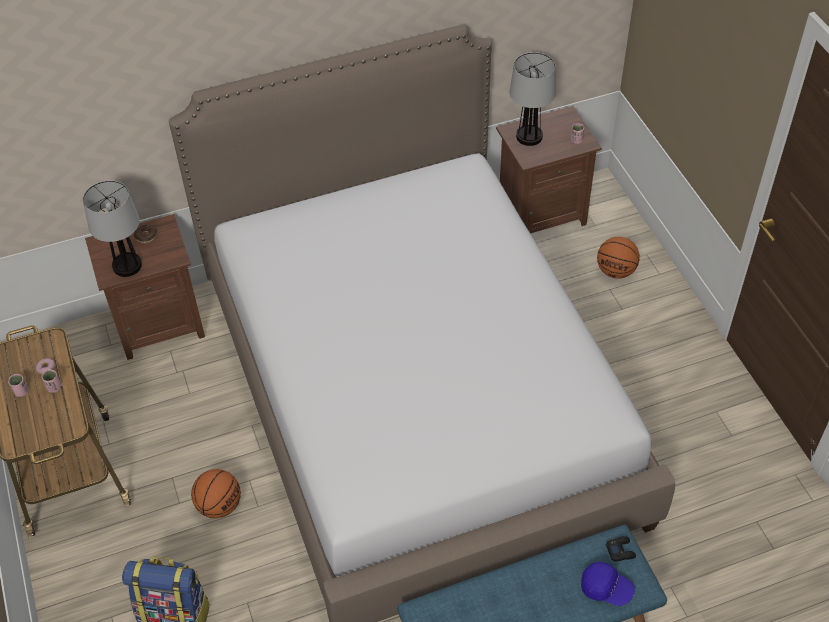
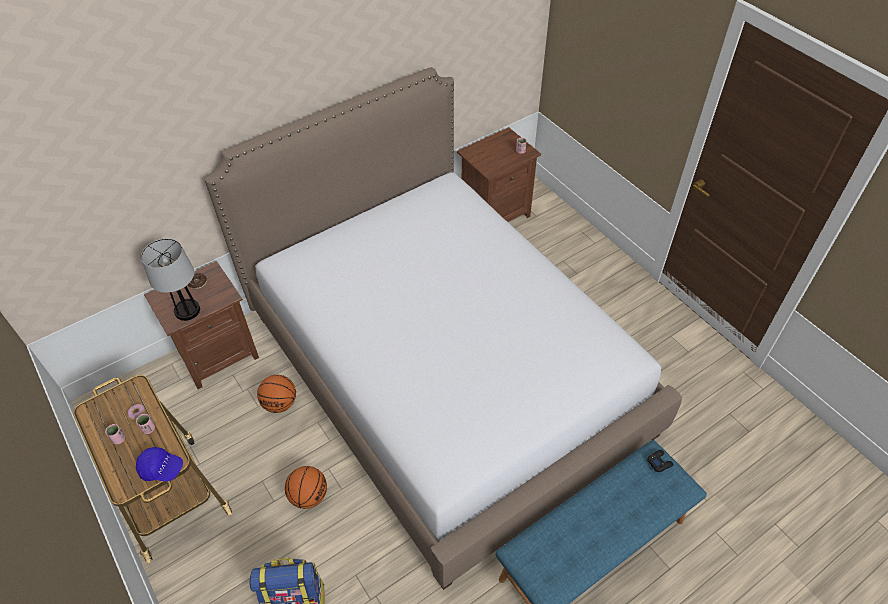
camera: 15 degrees left, 0 degrees up
(528, 137) = (484, 154): table lamp -> none
(606, 588) = (659, 496): blue cap -> blue cap (161, 469)
(616, 271) = (562, 246): basketball -> basketball (280, 403)

